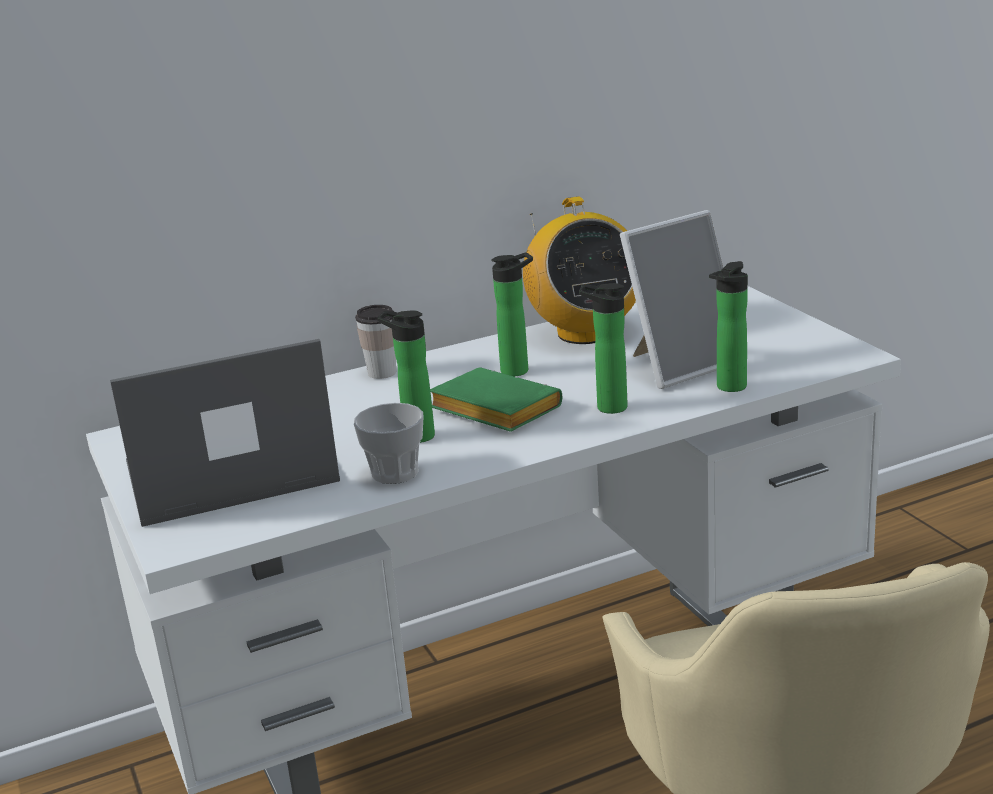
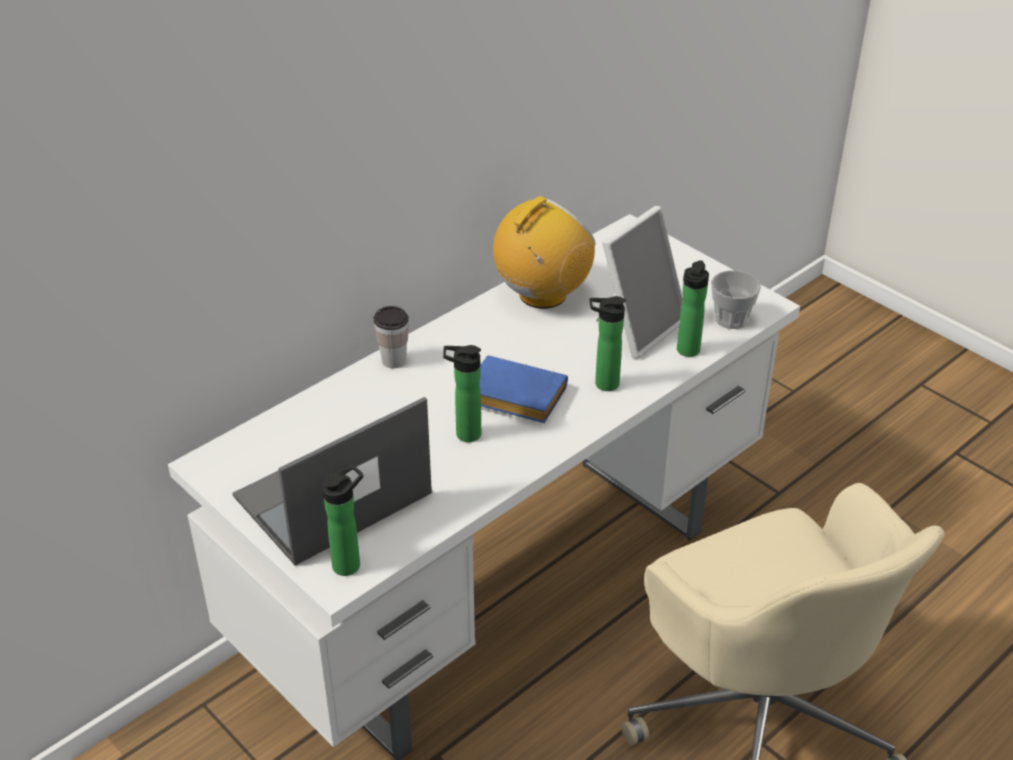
camera: 20 degrees left, 15 degrees up
(395, 472) = (471, 478): cup -> cup (731, 319)
(491, 410) = (511, 397): green book -> blue book
(519, 370) = (510, 346): bottle -> bottle (350, 563)
(585, 333) = (542, 295): radio -> radio turned 105 degrees counterclockwise

